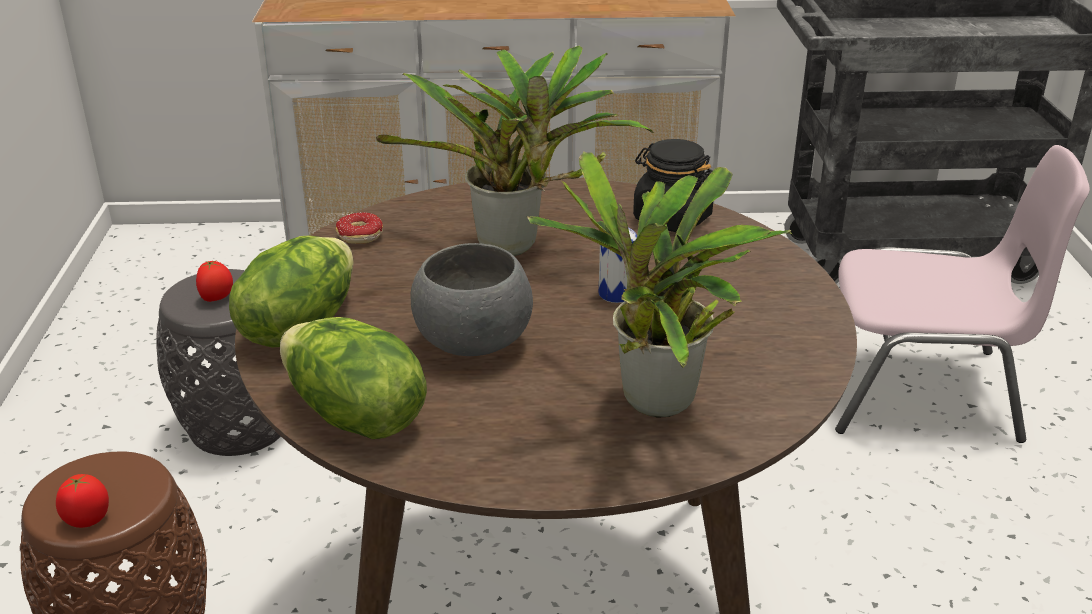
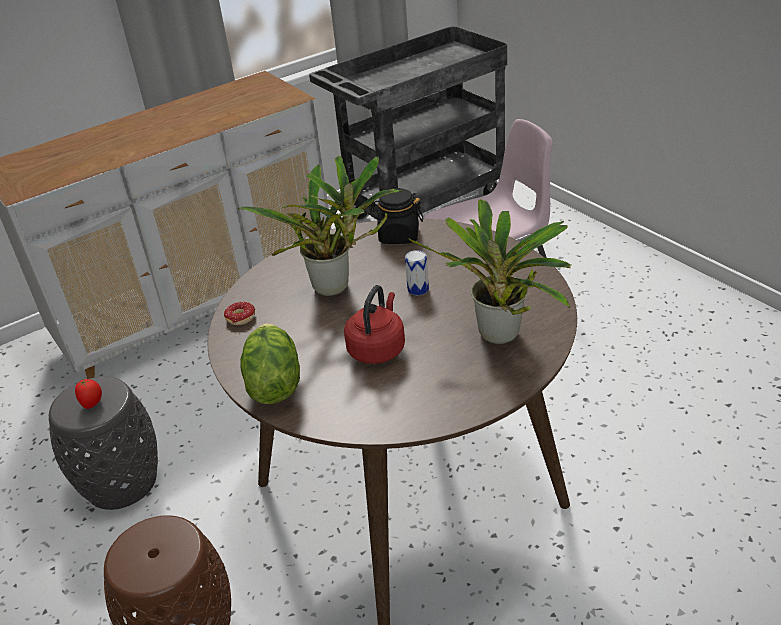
camera: 30 degrees left, 5 degrees up
(87, 520) = (165, 570): tomato -> none
(353, 416) = (364, 415): lettuce -> none
(472, 343) = (377, 349): grey bowl -> red kettle

